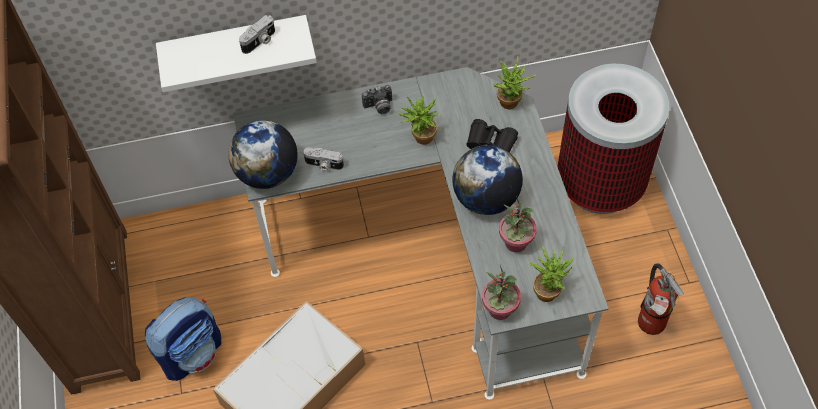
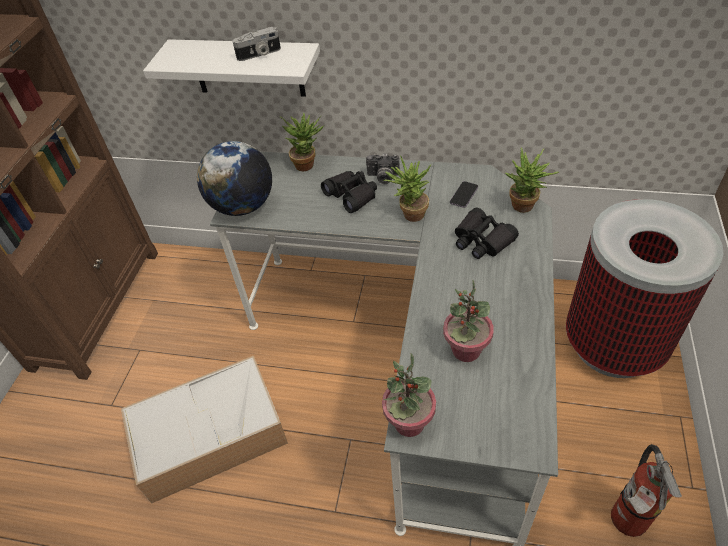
camera: 25 degrees right, 10 degrees down
(192, 353) = (143, 372): backpack -> none
(323, 165) = (299, 213): camera -> none
(361, 133) = (352, 195): none -> black binoculars
(457, 105) = (464, 195): none -> phone
(486, 199) = (452, 292): globe -> none
(548, 290) = (483, 420): potted plant -> potted plant (308, 164)

